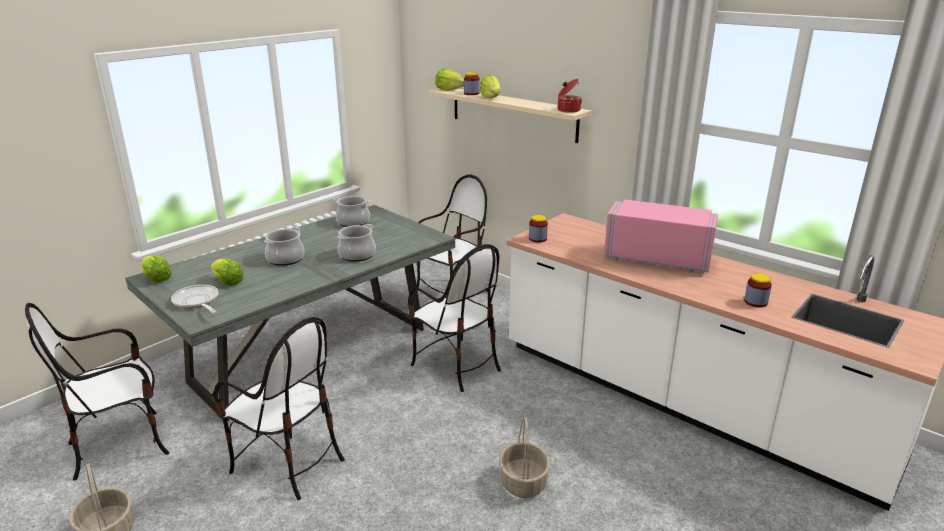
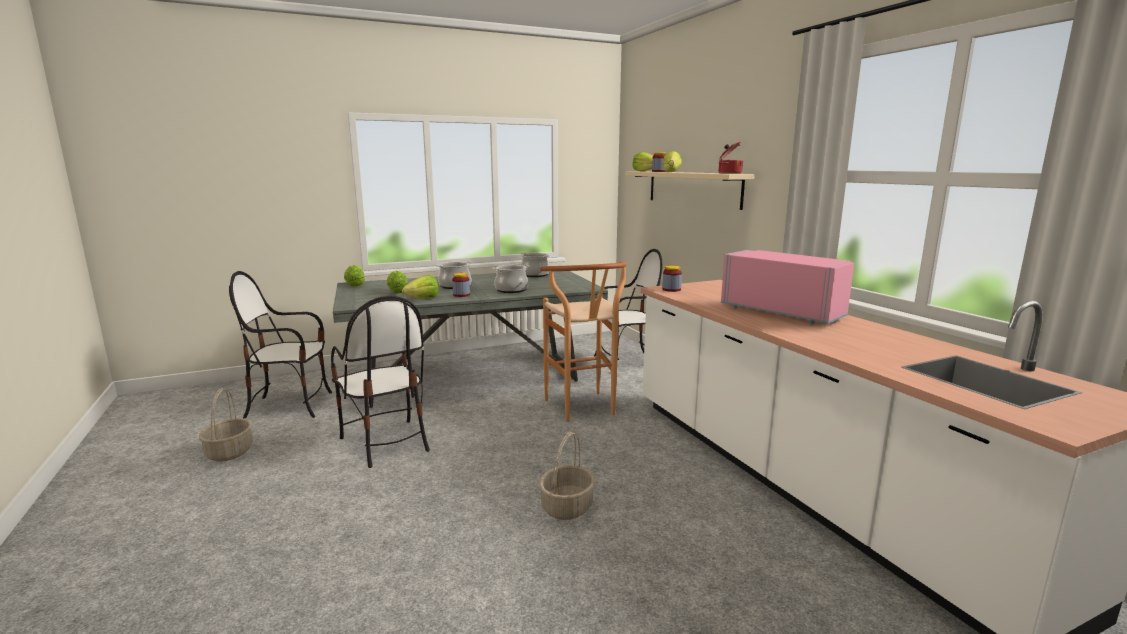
camera: 25 degrees right, 10 degrees down
(197, 302) = (362, 298): frying pan -> none
(275, 290) = (423, 299): none -> lettuce
(456, 366) = (583, 410): chair -> brown stool
(755, 302) = (865, 351): jar -> jar (461, 295)

